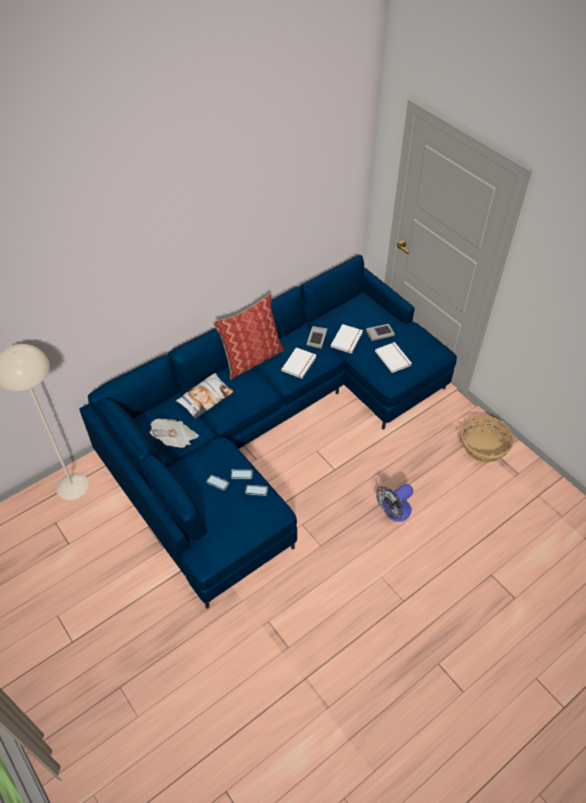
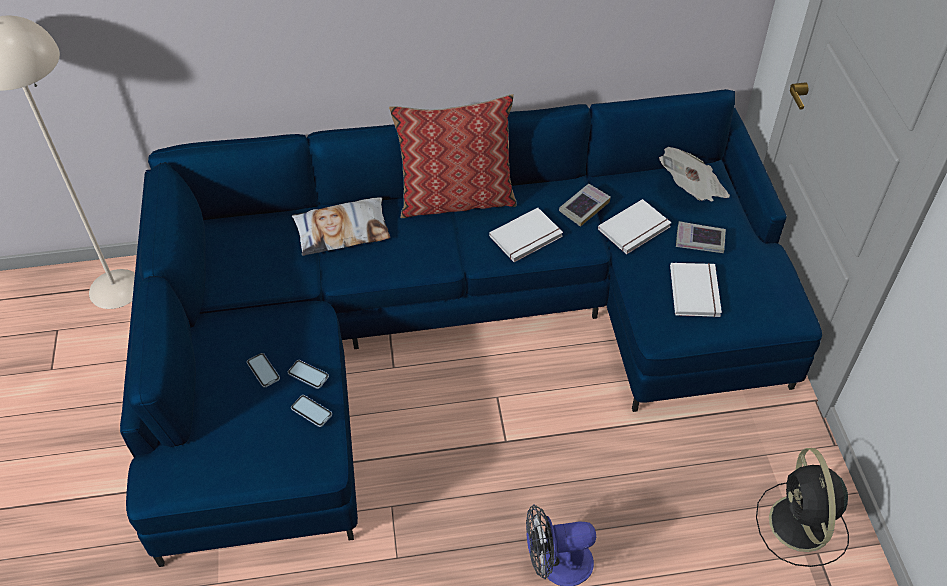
camera: 30 degrees right, 0 degrees up
(176, 439) = (253, 276): newspaper -> newspaper (692, 189)
(484, 447) = (800, 526): basket -> black fan

